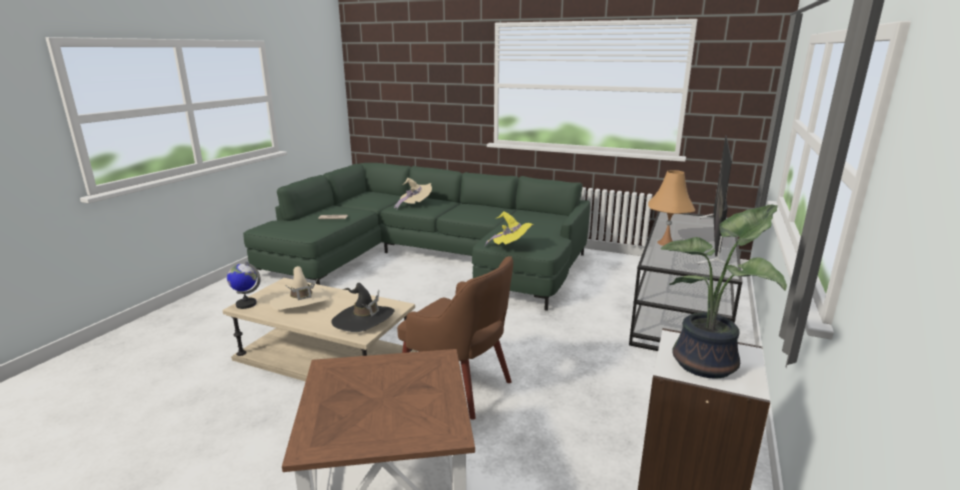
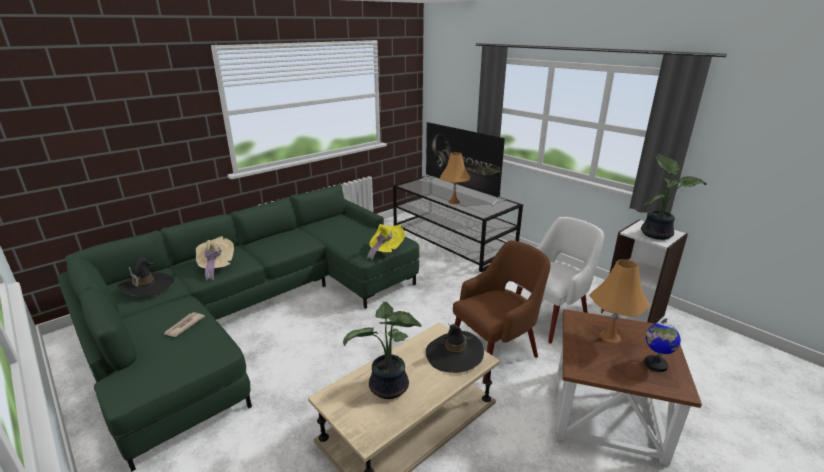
camera: 65 degrees left, 5 degrees up
(246, 304) = (364, 435): globe -> globe (655, 364)
(301, 301) = (388, 389): beige hat -> potted plant
(372, 198) = (147, 286): none -> black hat
(408, 386) = (610, 337): none -> orange table lamp
(574, 419) = (550, 317): none -> white armchair

